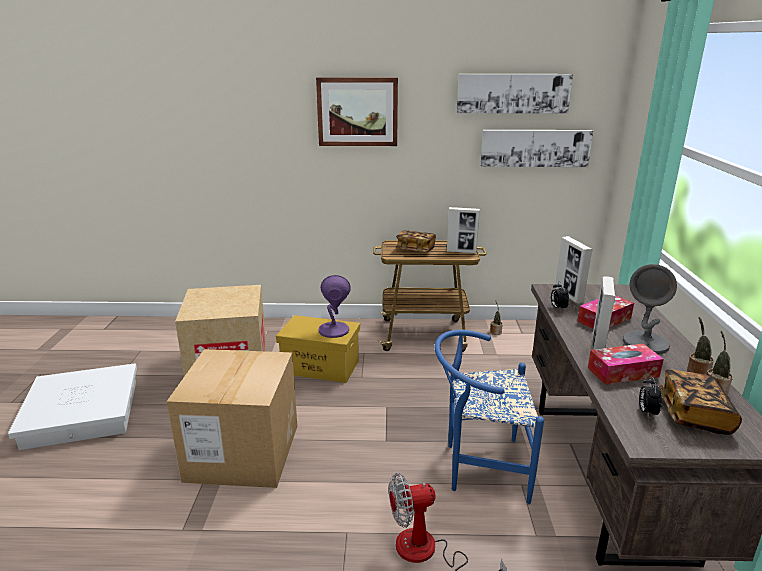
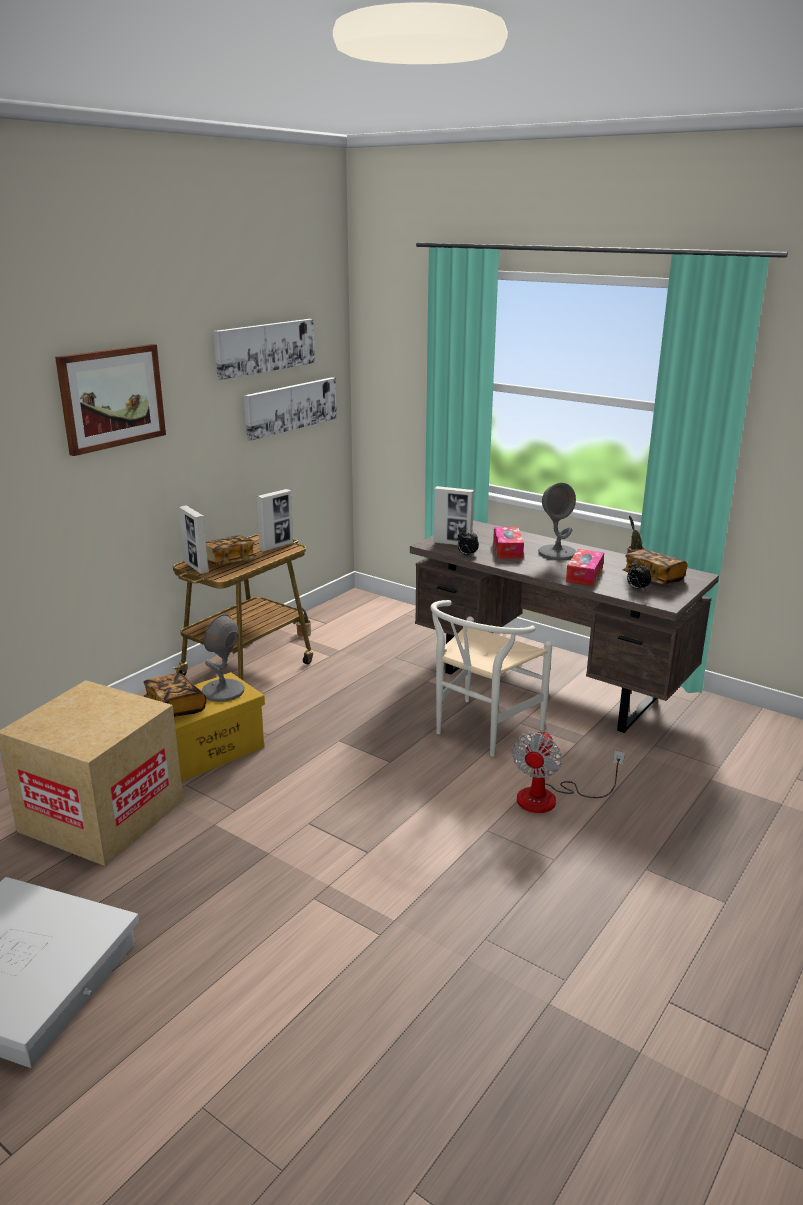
camera: 55 degrees left, 0 degrees up
(243, 452) = (299, 856): cardboard box -> none
(298, 325) = (175, 707): none -> book
(333, 330) = (223, 691): purple table lamp -> grey table lamp
(479, 467) = (480, 732): blue chair -> white chair
(598, 347) = (543, 568): picture frame -> picture frame (196, 567)
(696, 372) = (610, 557): potted plant -> none

